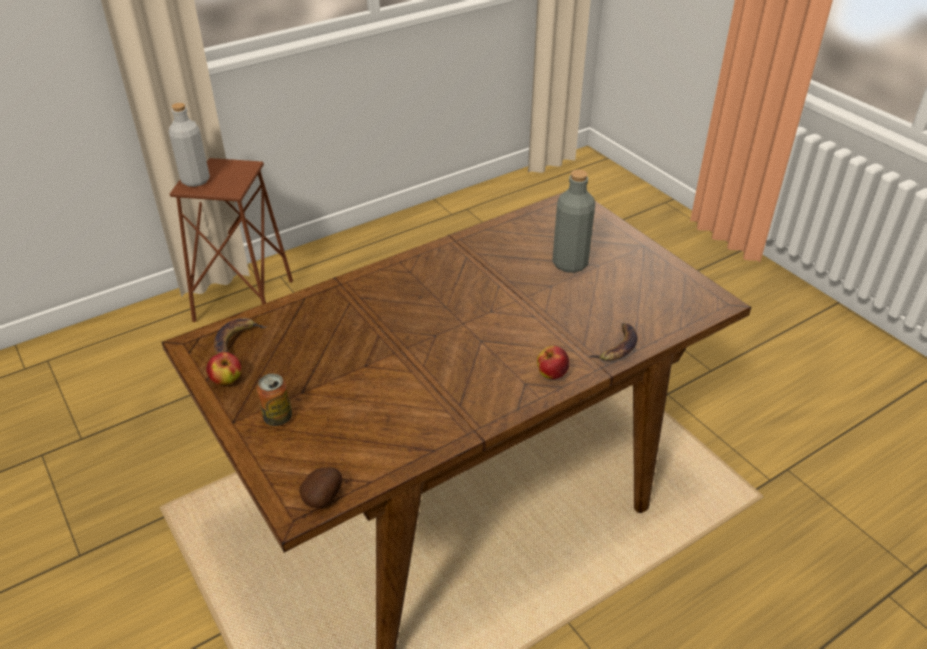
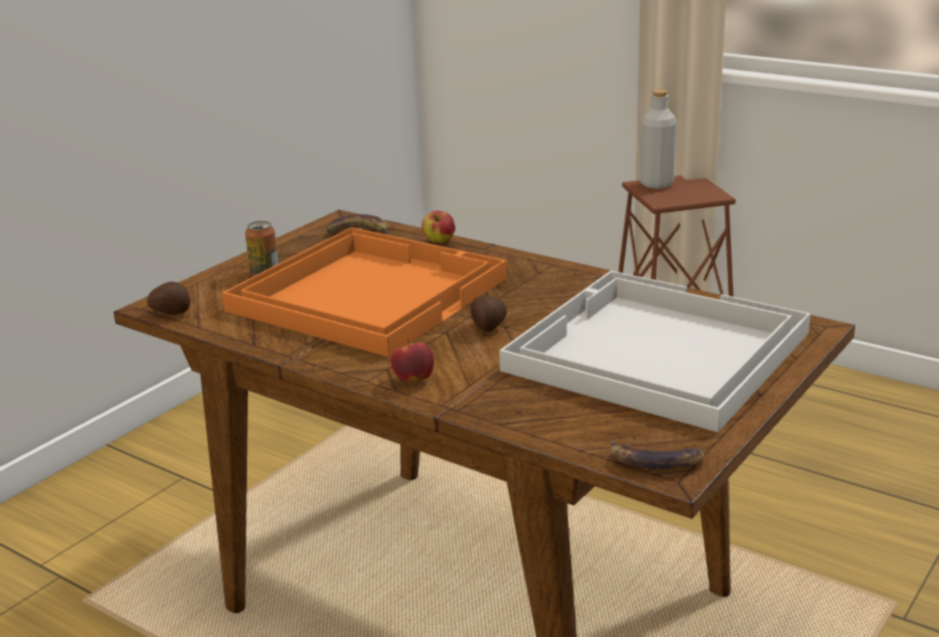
camera: 70 degrees right, 15 degrees down
(226, 380) = (302, 242): apple -> apple (439, 242)
(379, 364) = (368, 293): none -> orange tray
(488, 319) = (488, 327): none -> potato
(570, 263) = (654, 352): grey bottle -> white tray
(616, 347) = (499, 410): banana -> banana (655, 461)

